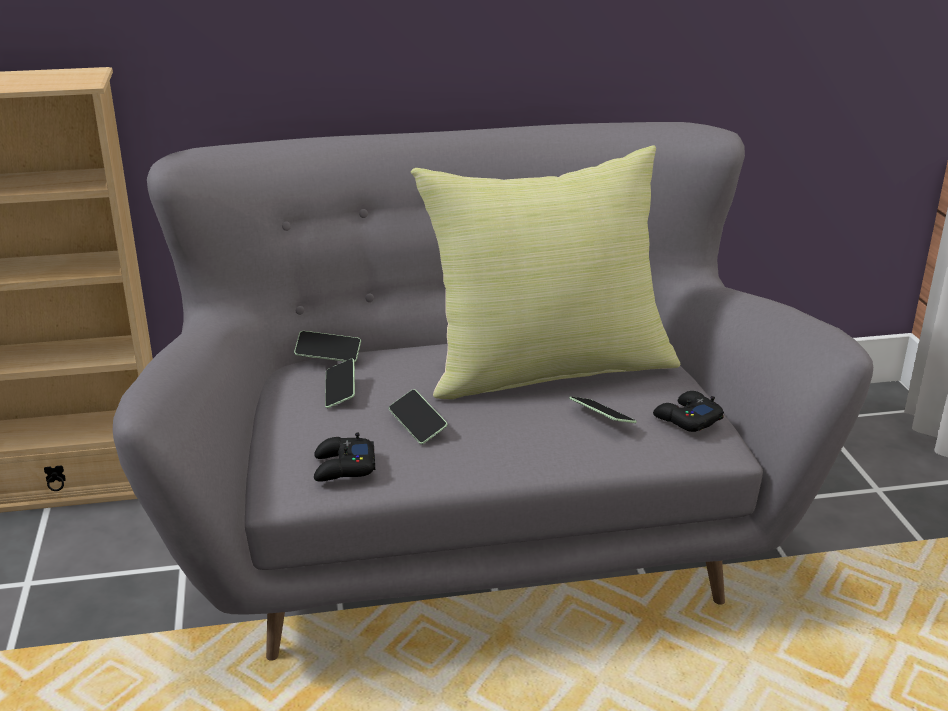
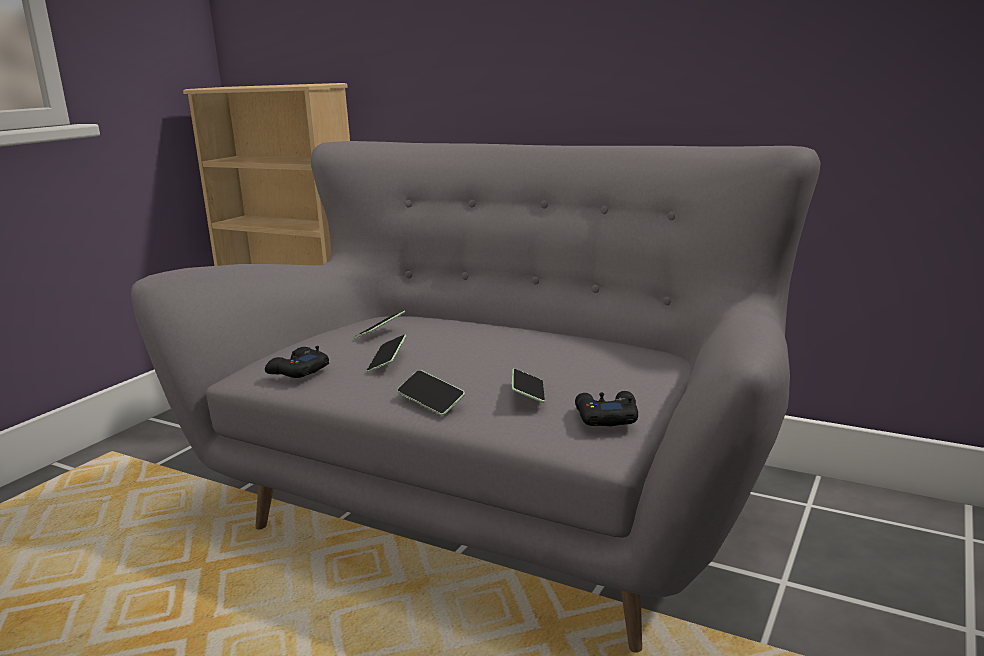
camera: 40 degrees right, 10 degrees down
(328, 355) = (412, 312): phone -> phone (431, 402)
(548, 367) = (551, 354): yellow pillow -> none

